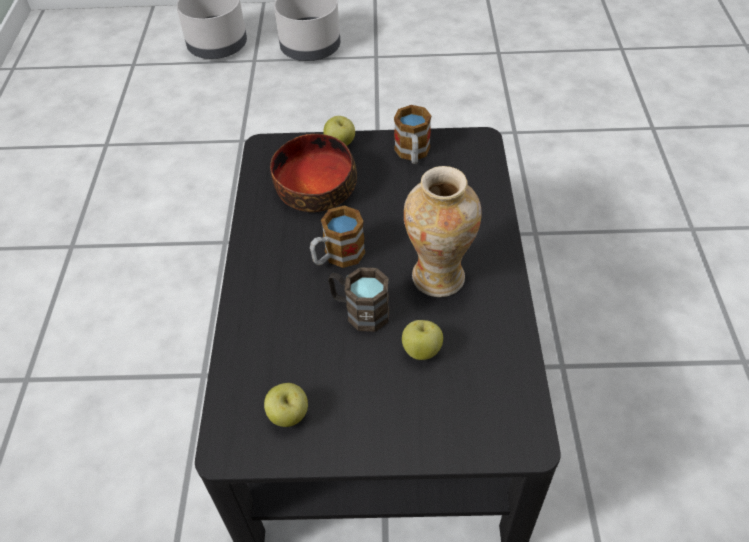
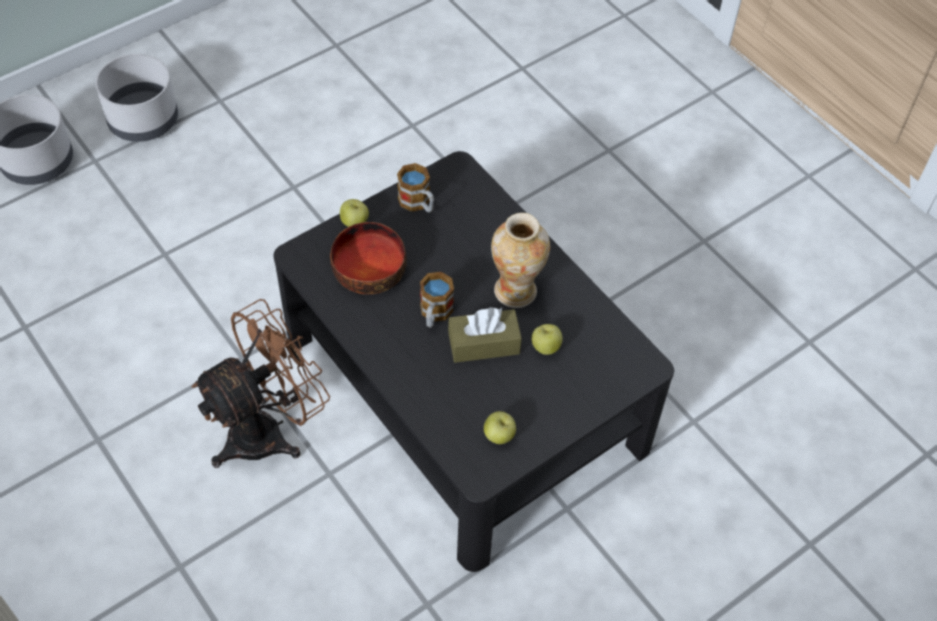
camera: 40 degrees left, 5 degrees up
(191, 310) = (269, 430): none -> brown fan
(359, 311) = (484, 344): brown mug -> brown tissue box

